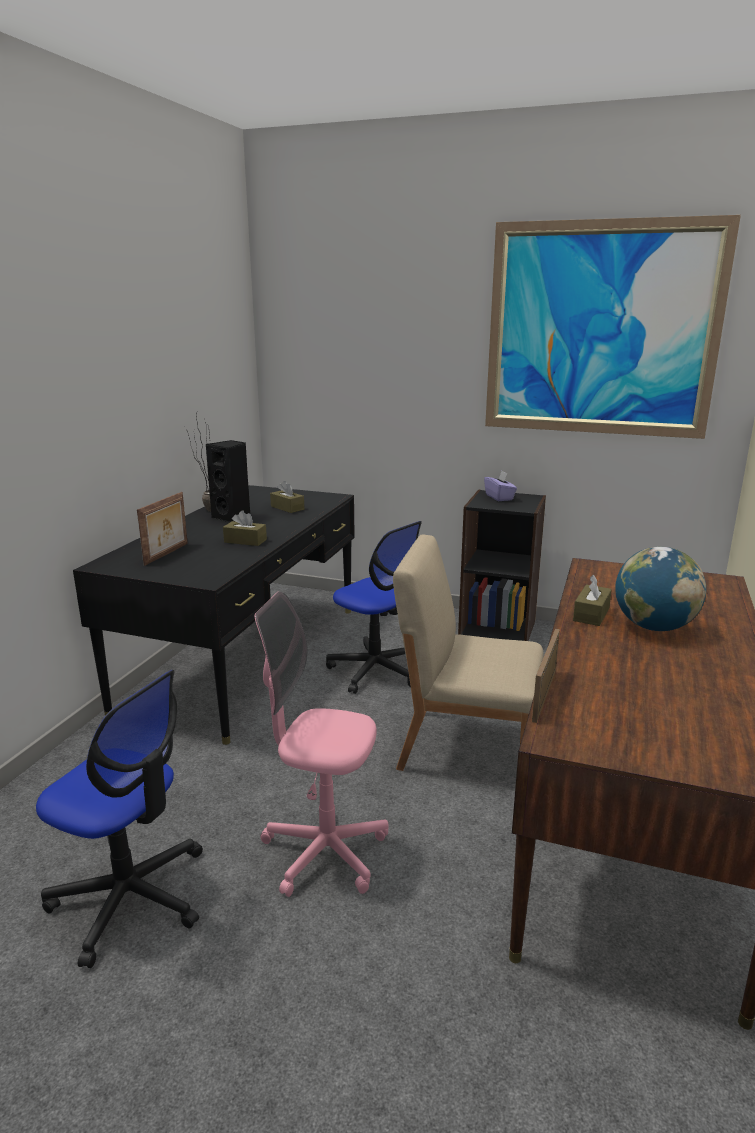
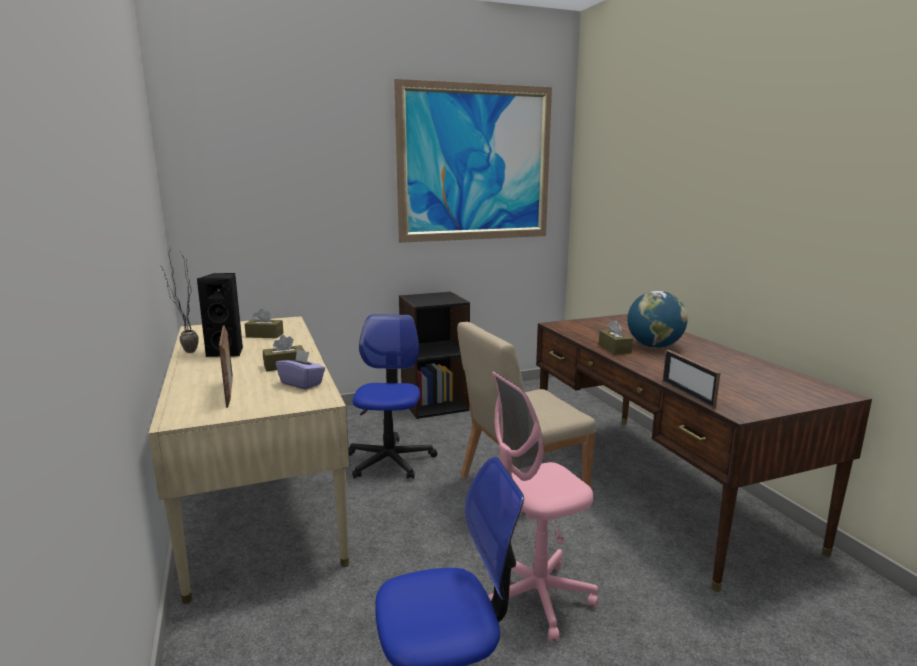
camera: 40 degrees left, 5 degrees down
(245, 657) = (260, 492): black desk -> beige desk
(376, 670) = (389, 460): office chair -> office chair turned 90 degrees counterclockwise
(499, 497) = (425, 297): purple tissue box -> purple tissue box (302, 383)

